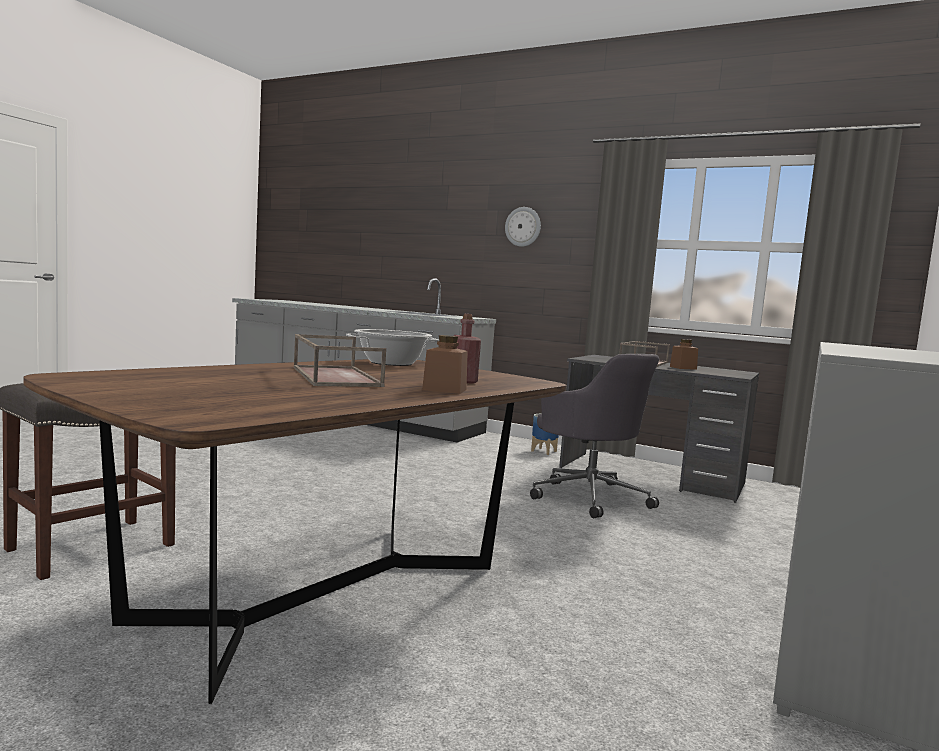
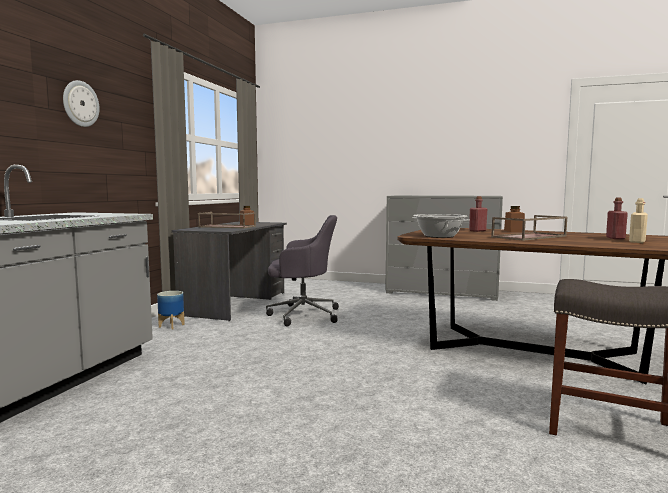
camera: 100 degrees left, 0 degrees up
(171, 386) = (637, 242): none -> beige bottle
(237, 392) = (615, 238): none -> red bottle
(589, 497) = (302, 315): grey office chair -> grey office chair turned 45 degrees clockwise

